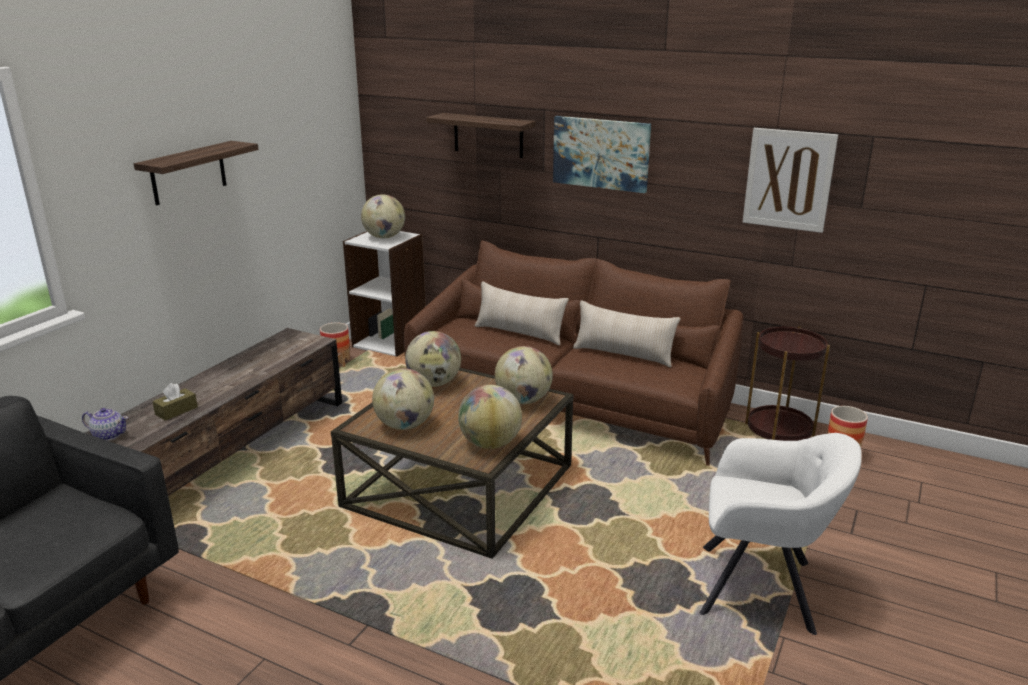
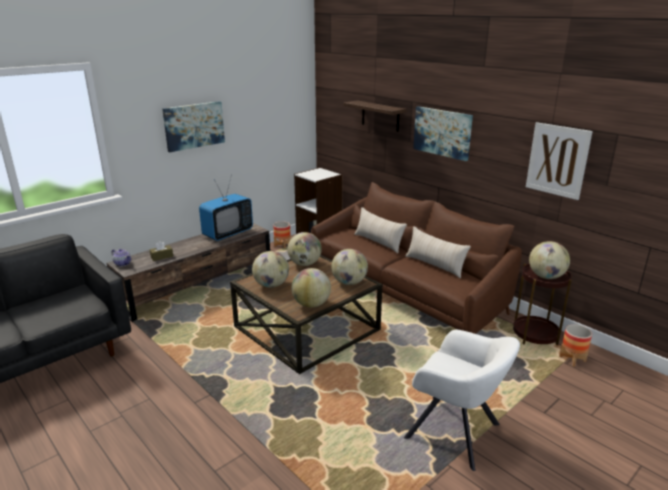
camera: 20 degrees right, 0 degrees up
(188, 173) = (194, 125): shelf -> picture
(269, 354) = (228, 233): none -> television
(384, 237) = (319, 174): globe -> globe (546, 277)

